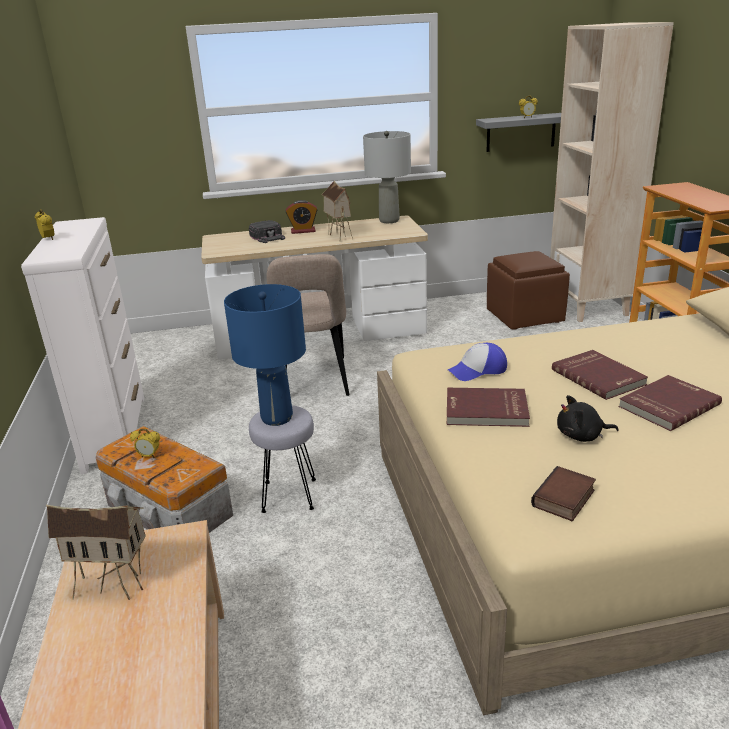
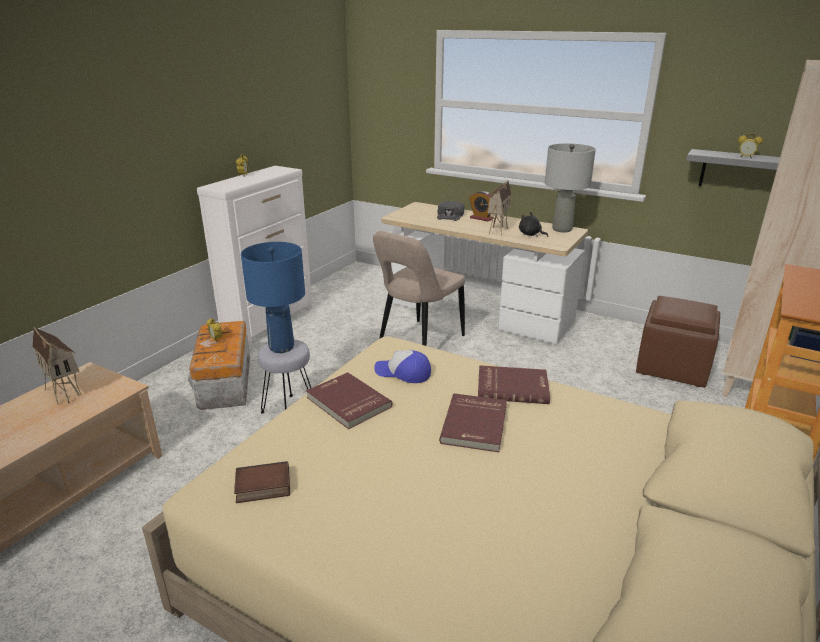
camera: 40 degrees right, 0 degrees up
(582, 436) = (365, 457): black plush toy -> black plush toy (530, 234)
(667, 405) = (477, 476): red book -> red book (512, 387)

